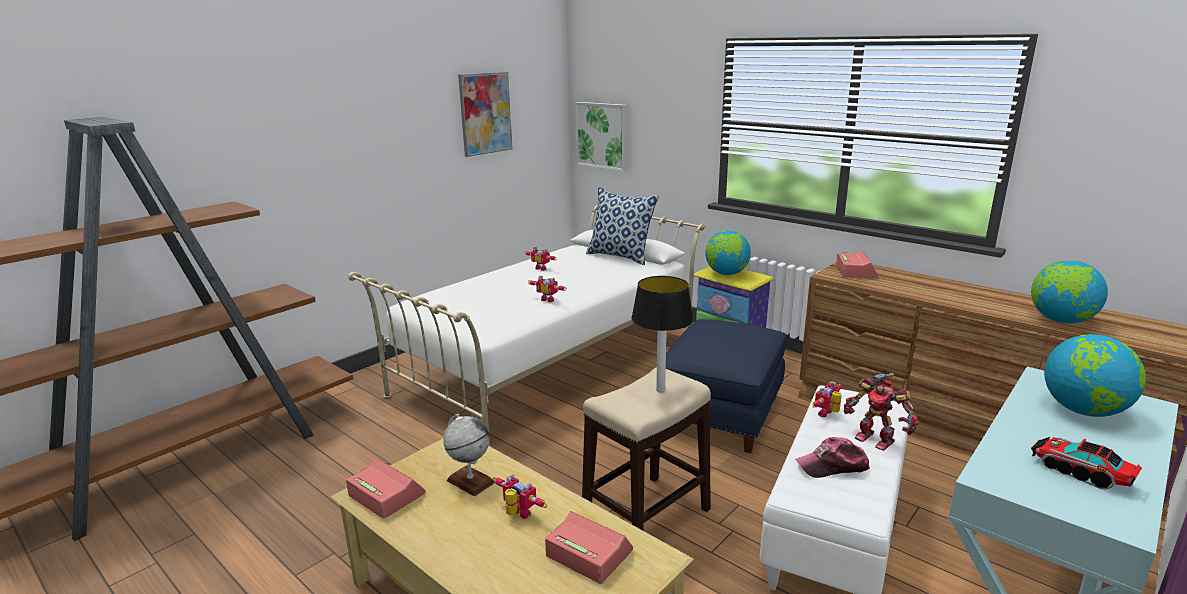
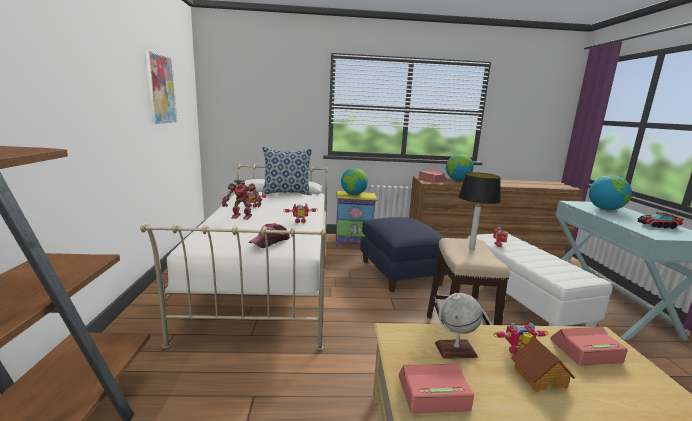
camera: 45 degrees left, 5 degrees down
(487, 538) = (539, 377): none -> toy house
(602, 135) = (231, 116): picture -> none
(832, 466) = (546, 264): cap -> cap (270, 241)
(875, 439) = (531, 249): toy robot -> toy robot (242, 216)
(1060, 320) = (528, 185): globe -> globe (457, 180)

